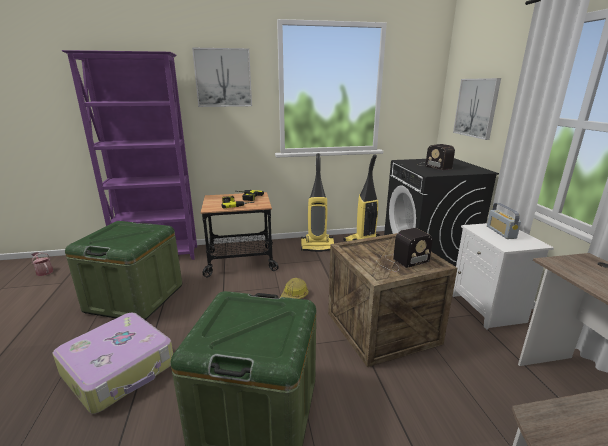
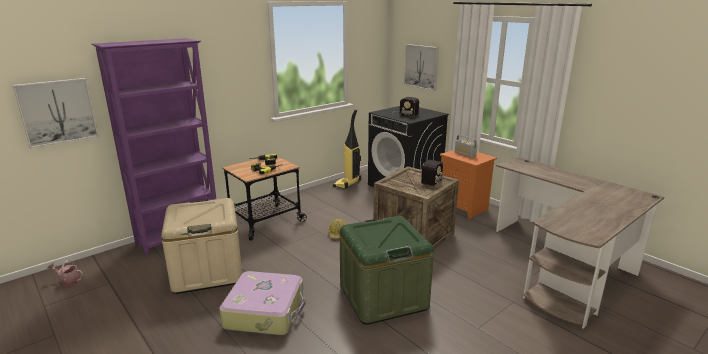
camera: 30 degrees left, 0 degrees up
(135, 298) = (207, 271): green storage box -> beige storage box
(223, 78) = (225, 55): picture -> picture (57, 112)
(317, 246) = (317, 196): vacuum cleaner -> none
(489, 309) = (464, 207): white nightstand -> orange nightstand

